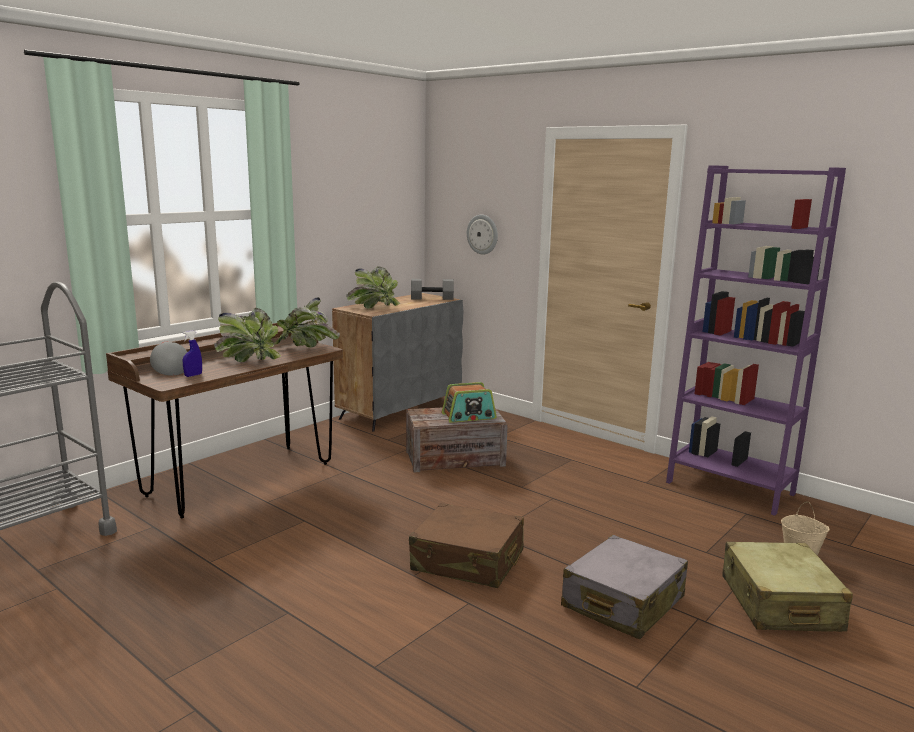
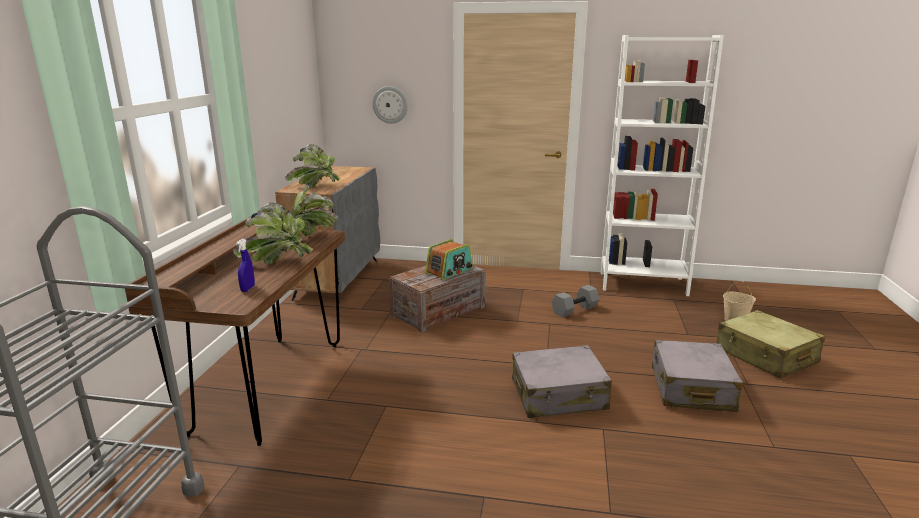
camera: 30 degrees left, 5 degrees up
(169, 370) = (207, 288): grey cap -> none
(432, 298) = (348, 169): grey dumbbell -> grey dumbbell (574, 309)
(467, 561) = (559, 395): brown suitcase -> grey suitcase
(729, 488) = (642, 284): purple bookcase -> white bookcase

